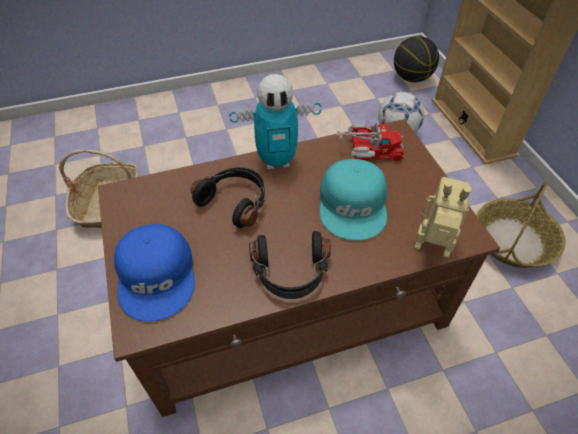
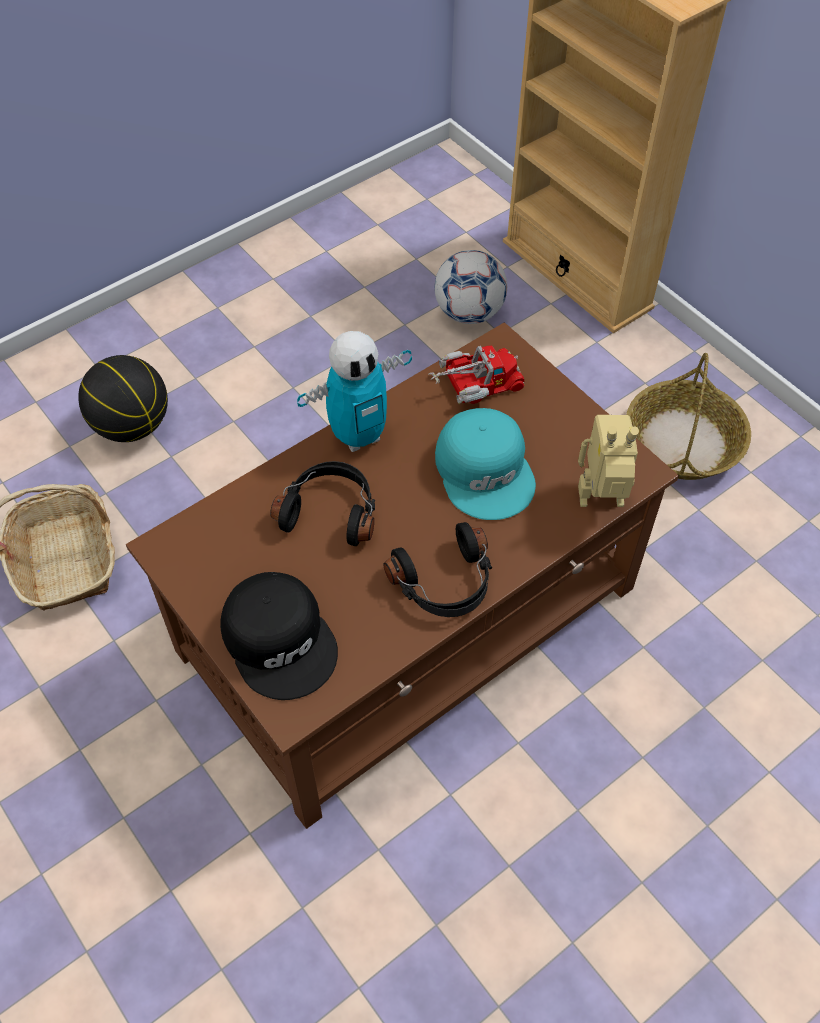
camera: 20 degrees left, 5 degrees up
(158, 276) = (281, 639): blue cap -> black cap
(411, 78) = (459, 207): basketball -> basketball (132, 425)

